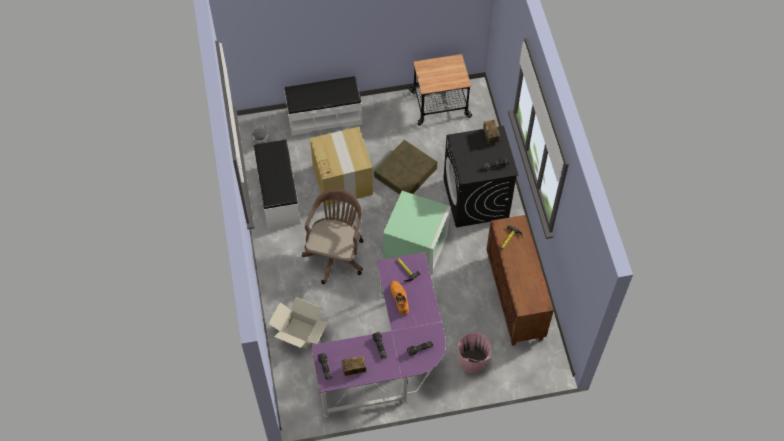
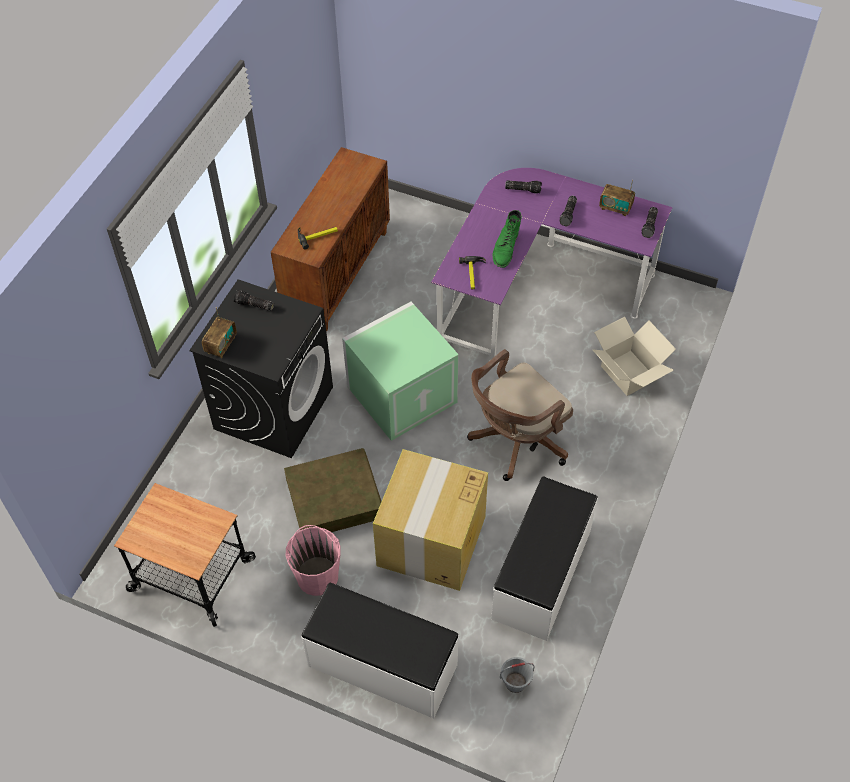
camera: 145 degrees left, 5 degrees down
(399, 298) = (505, 249): orange boot -> green boot
(472, 361) = (443, 240): pink bucket -> pink bucket (317, 576)

